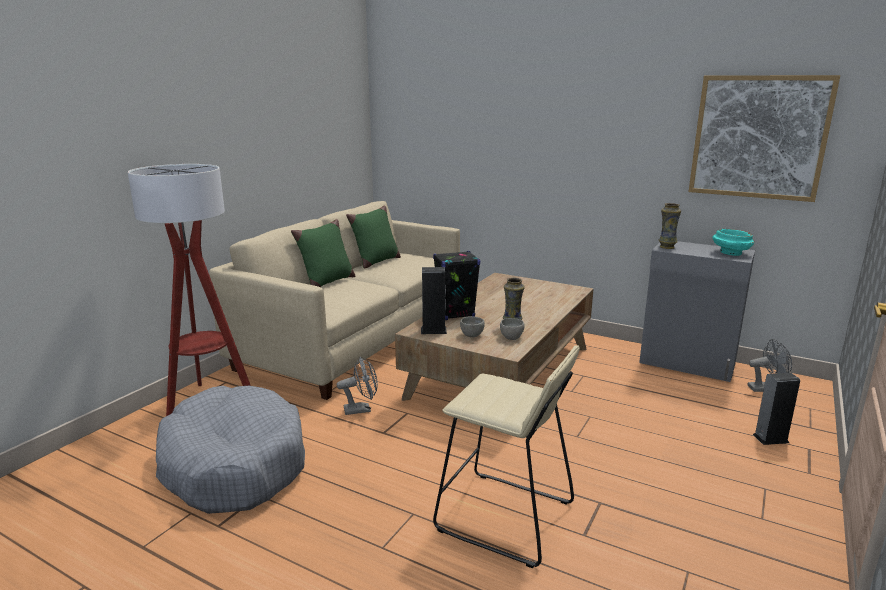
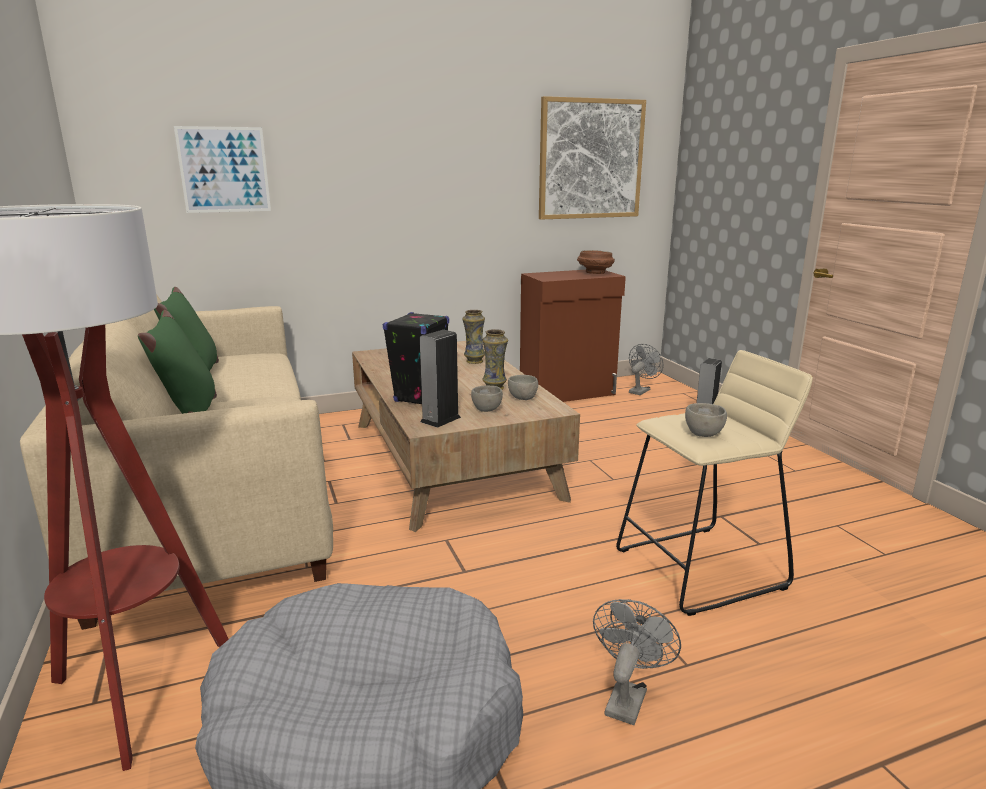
camera: 50 degrees left, 0 degrees up
(361, 409) = (391, 564): grey fan -> grey fan (627, 697)
(445, 132) = (224, 170): none -> picture
(486, 397) = (704, 433): none -> grey bowl
(666, 247) = (544, 277): vase -> vase (474, 361)
(687, 364) = (568, 393): grey cabinet -> brown cabinet
(730, 253) = (594, 273): turquoise bowl -> brown bowl

